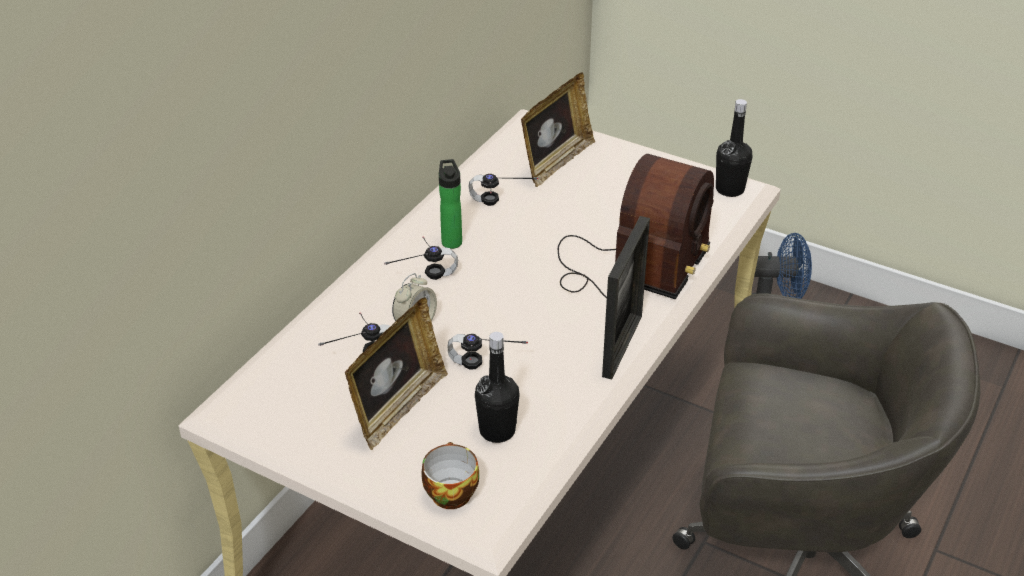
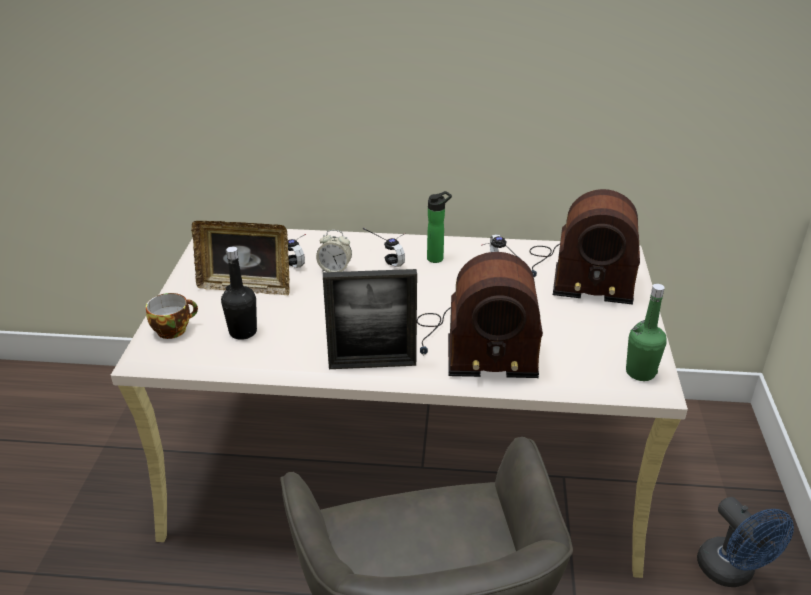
camera: 65 degrees right, 5 degrees down
(483, 372) = (301, 310): headphones -> none
(556, 162) = (579, 275): picture frame -> radio
(730, 189) = (640, 372): black bottle -> green bottle

